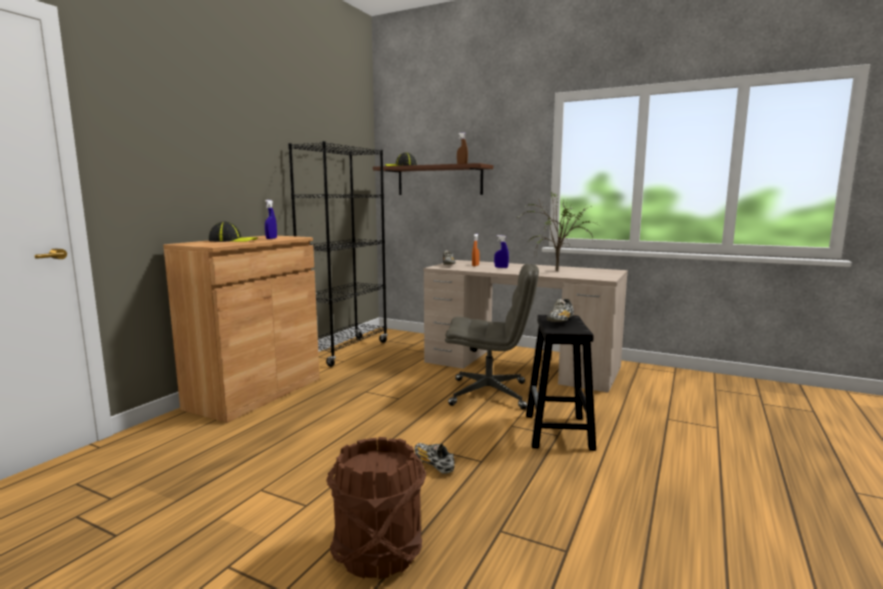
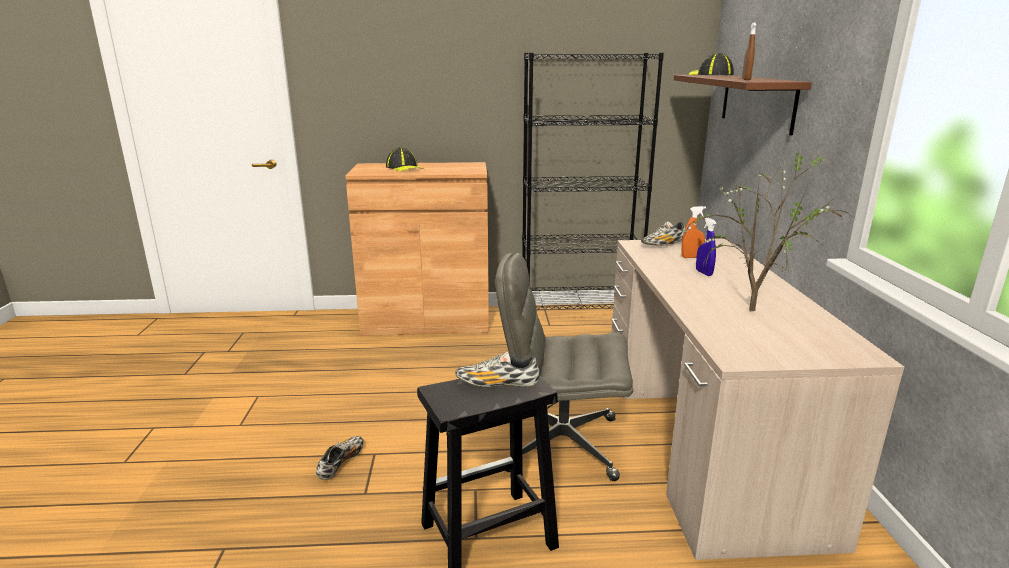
camera: 60 degrees right, 10 degrees up
(271, 238) = (444, 170): blue spray bottle -> none
(378, 552) = (176, 486): brown bucket -> none
(490, 393) = (560, 444): grey office chair -> grey office chair turned 120 degrees clockwise

